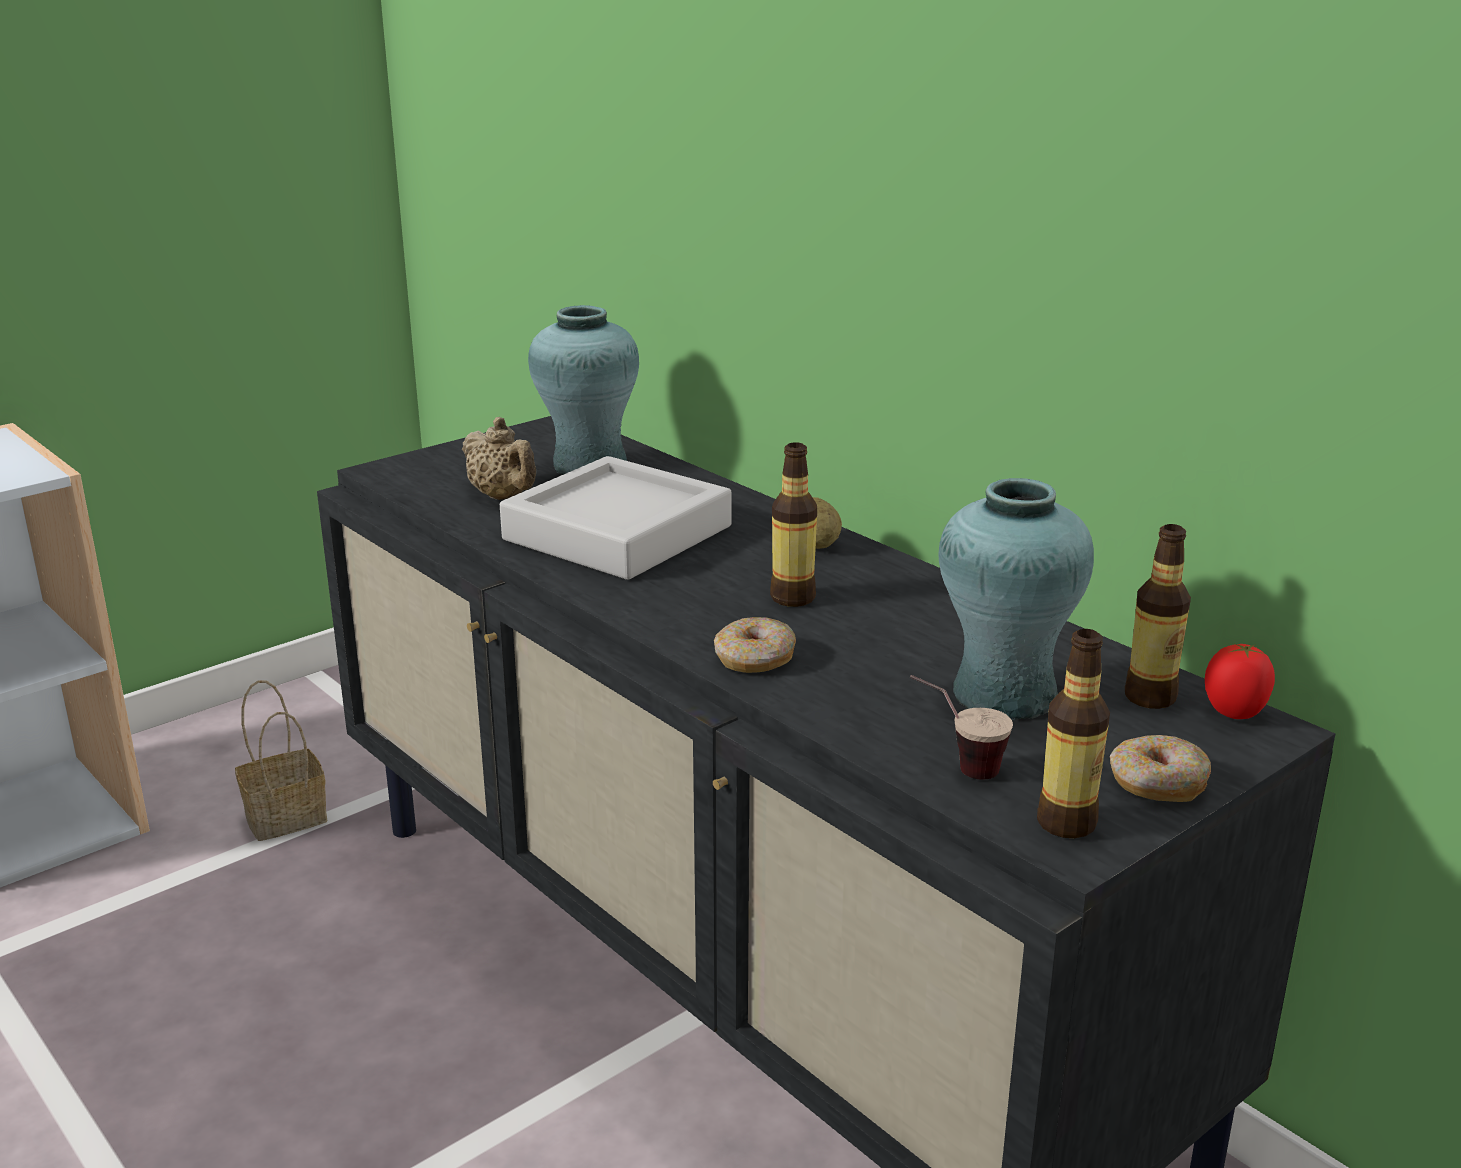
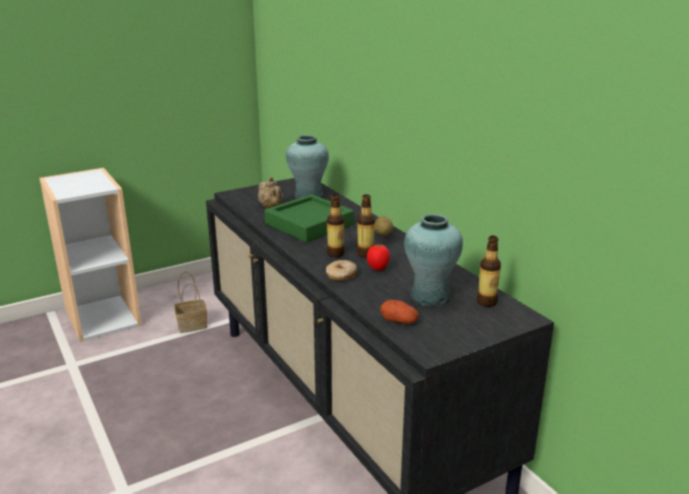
camera: 10 degrees right, 0 degrees up
(617, 533) = (309, 224): grey tray -> green tray
(956, 766) = (399, 321): cup -> potato
(1066, 823) = (431, 344): bottle -> bottle (335, 254)
(1157, 783) = (473, 333): donut -> none
(1234, 714) = (517, 311): tomato -> tomato (378, 269)

